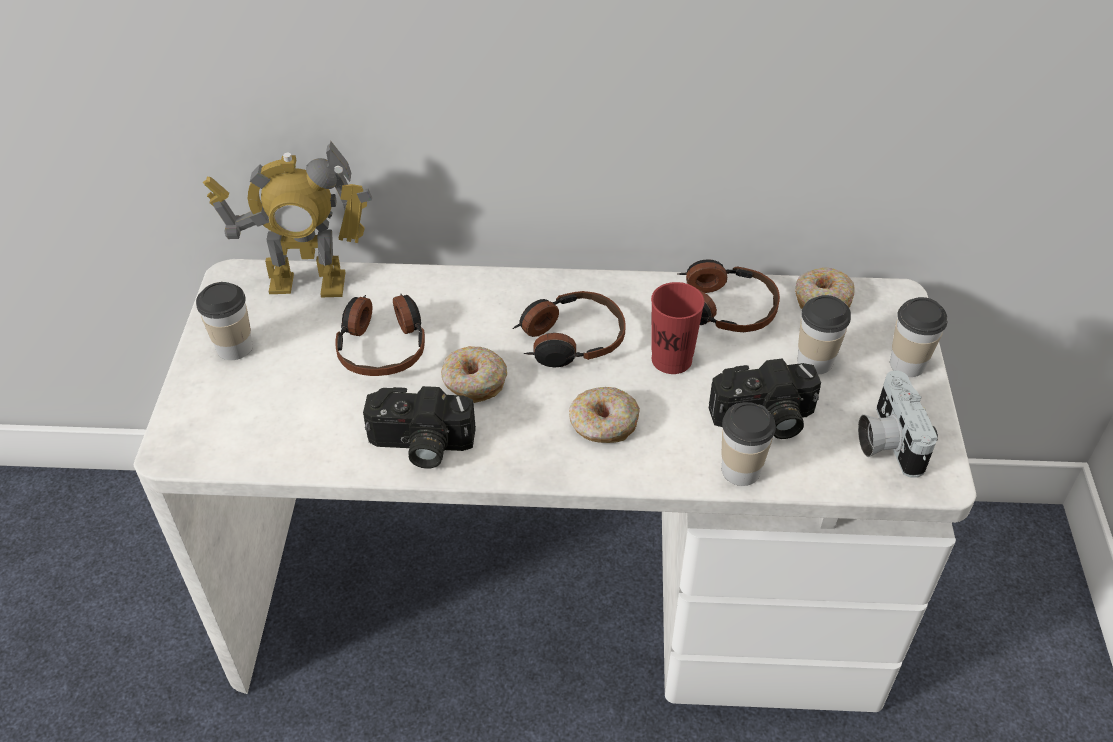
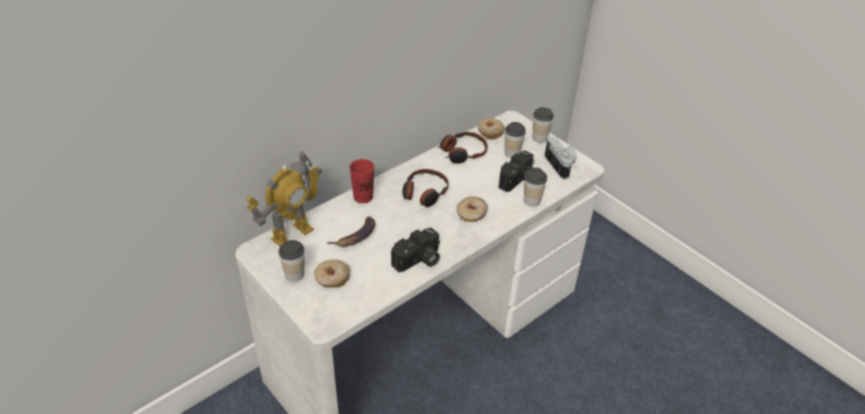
camera: 45 degrees left, 5 degrees down
(383, 345) = (356, 236): headphones -> banana
(473, 381) = (408, 228): donut -> donut (332, 278)
(671, 359) = (467, 179): red cup -> red cup (363, 197)
(886, 441) = (561, 165): camera -> camera turned 150 degrees counterclockwise

